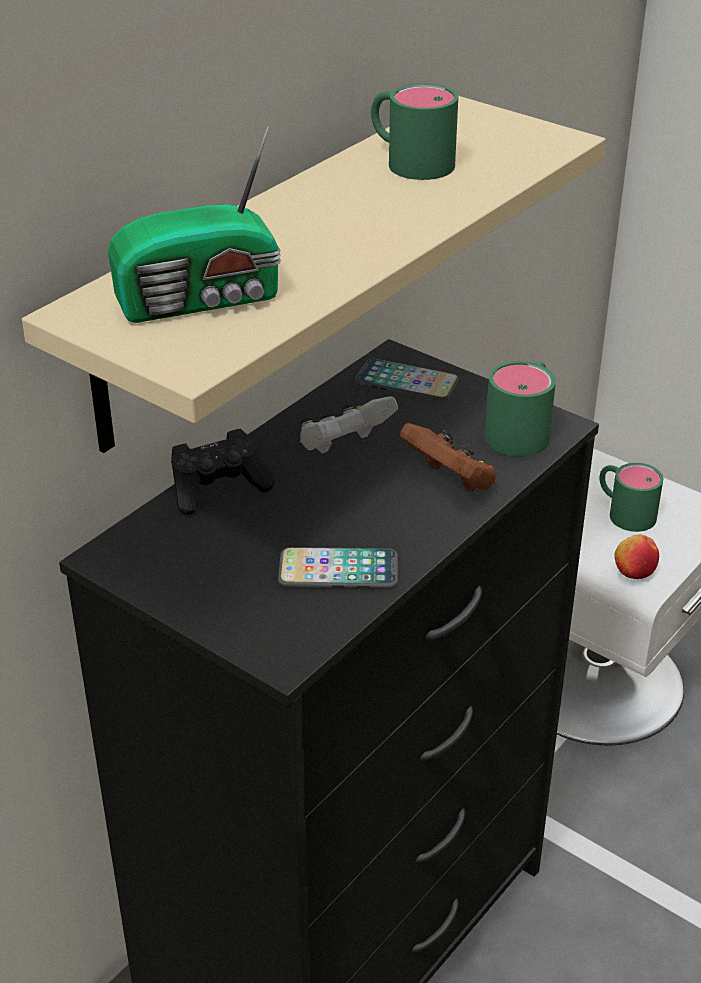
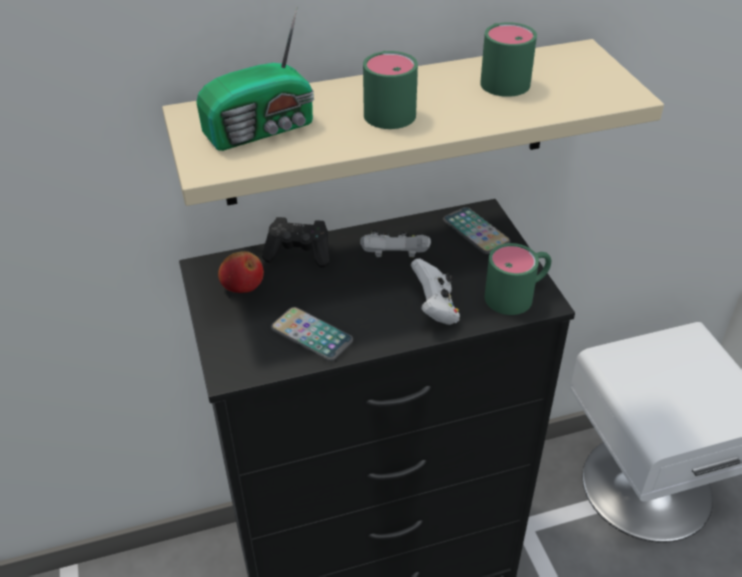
camera: 35 degrees right, 5 degrees up
(203, 300) = (263, 129): radio -> radio turned 45 degrees counterclockwise
(450, 481) = (435, 309): brown game controller -> white game controller
(624, 511) = (690, 382): green mug -> green mug (388, 108)
(634, 571) = (661, 426): apple -> apple (242, 285)

